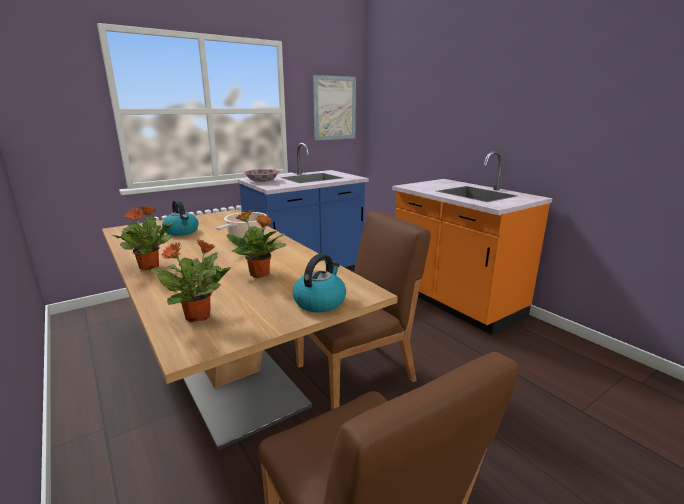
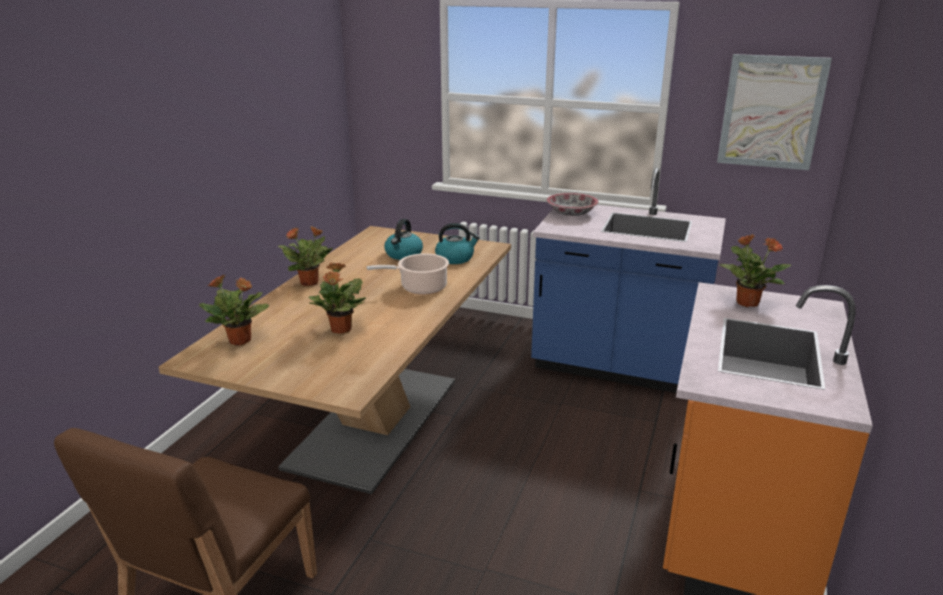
camera: 55 degrees right, 5 degrees up
(320, 302) = (308, 377): kettle -> kettle (455, 258)
(356, 372) = (455, 500): brown chair -> none
(425, 185) = (746, 302): none -> potted plant

